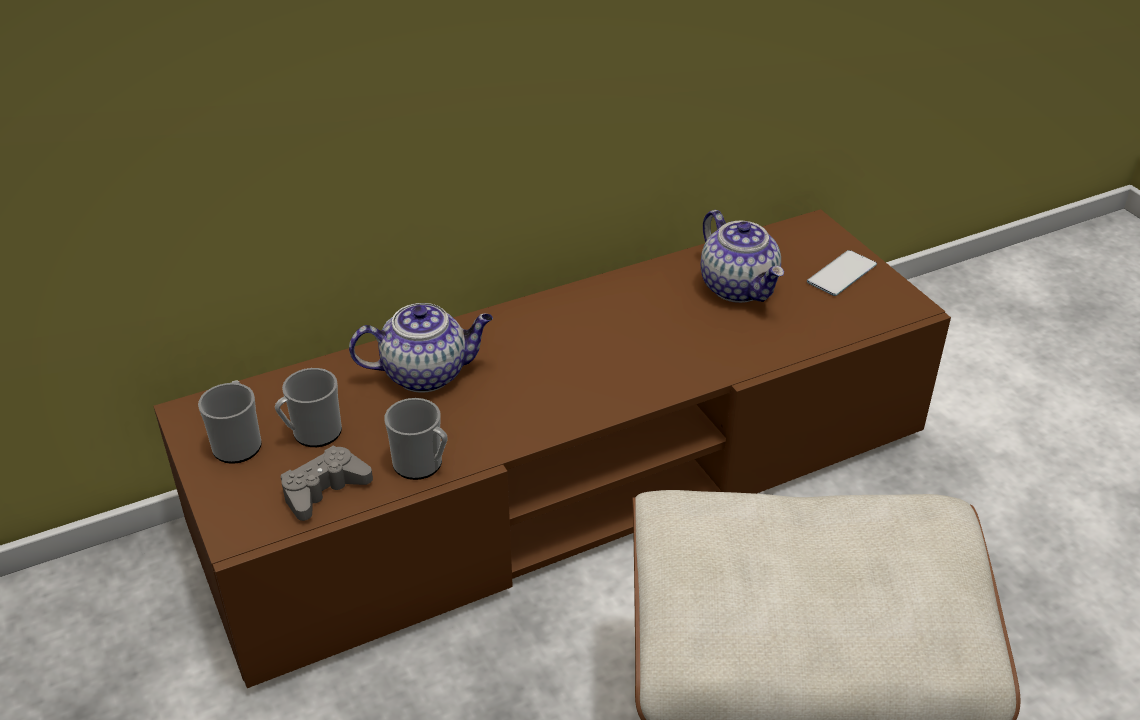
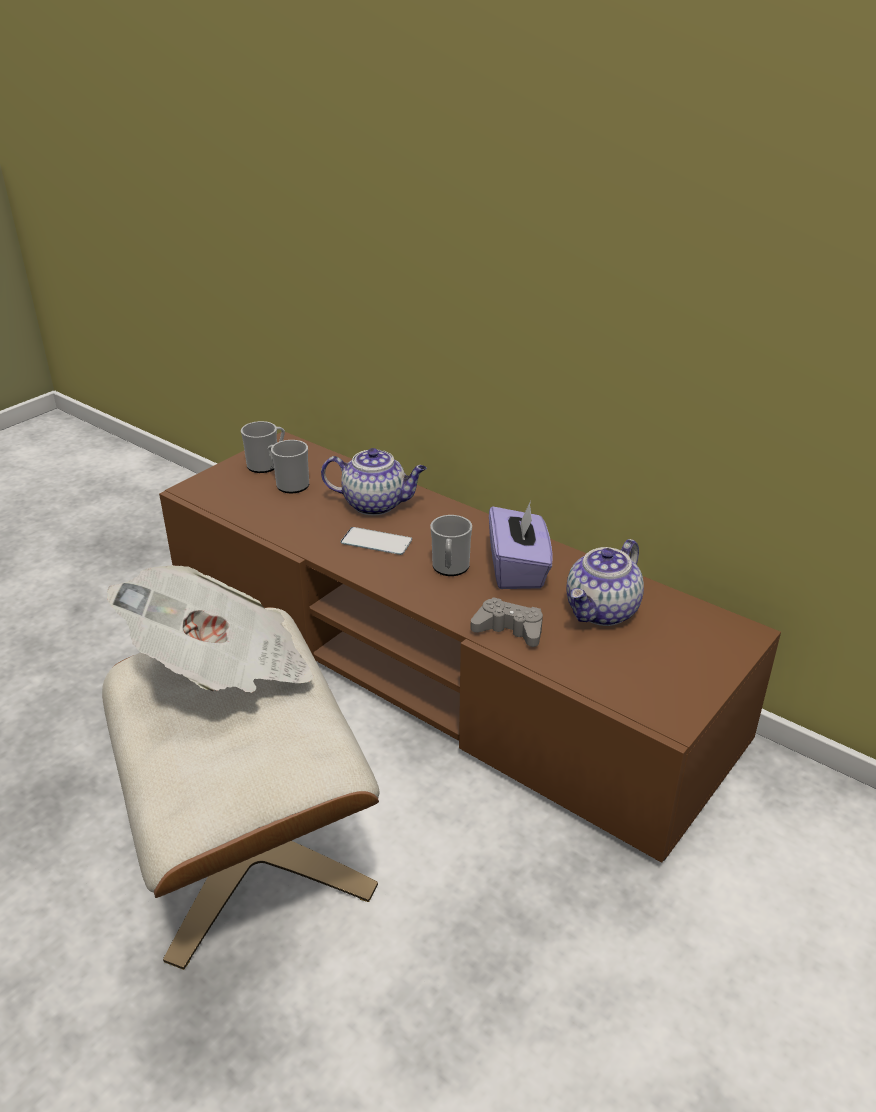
camera: 65 degrees right, 5 degrees down
(324, 490) = (241, 503): grey game controller -> grey game controller (509, 629)
(422, 465) = (284, 529): mug -> mug (450, 568)
(427, 373) = (376, 504): teapot -> teapot turned 45 degrees counterclockwise
(636, 313) = (518, 569): none -> purple tissue box
(759, 555) = (223, 668): none -> newspaper
(841, 274) = (683, 665): phone -> phone (376, 541)

